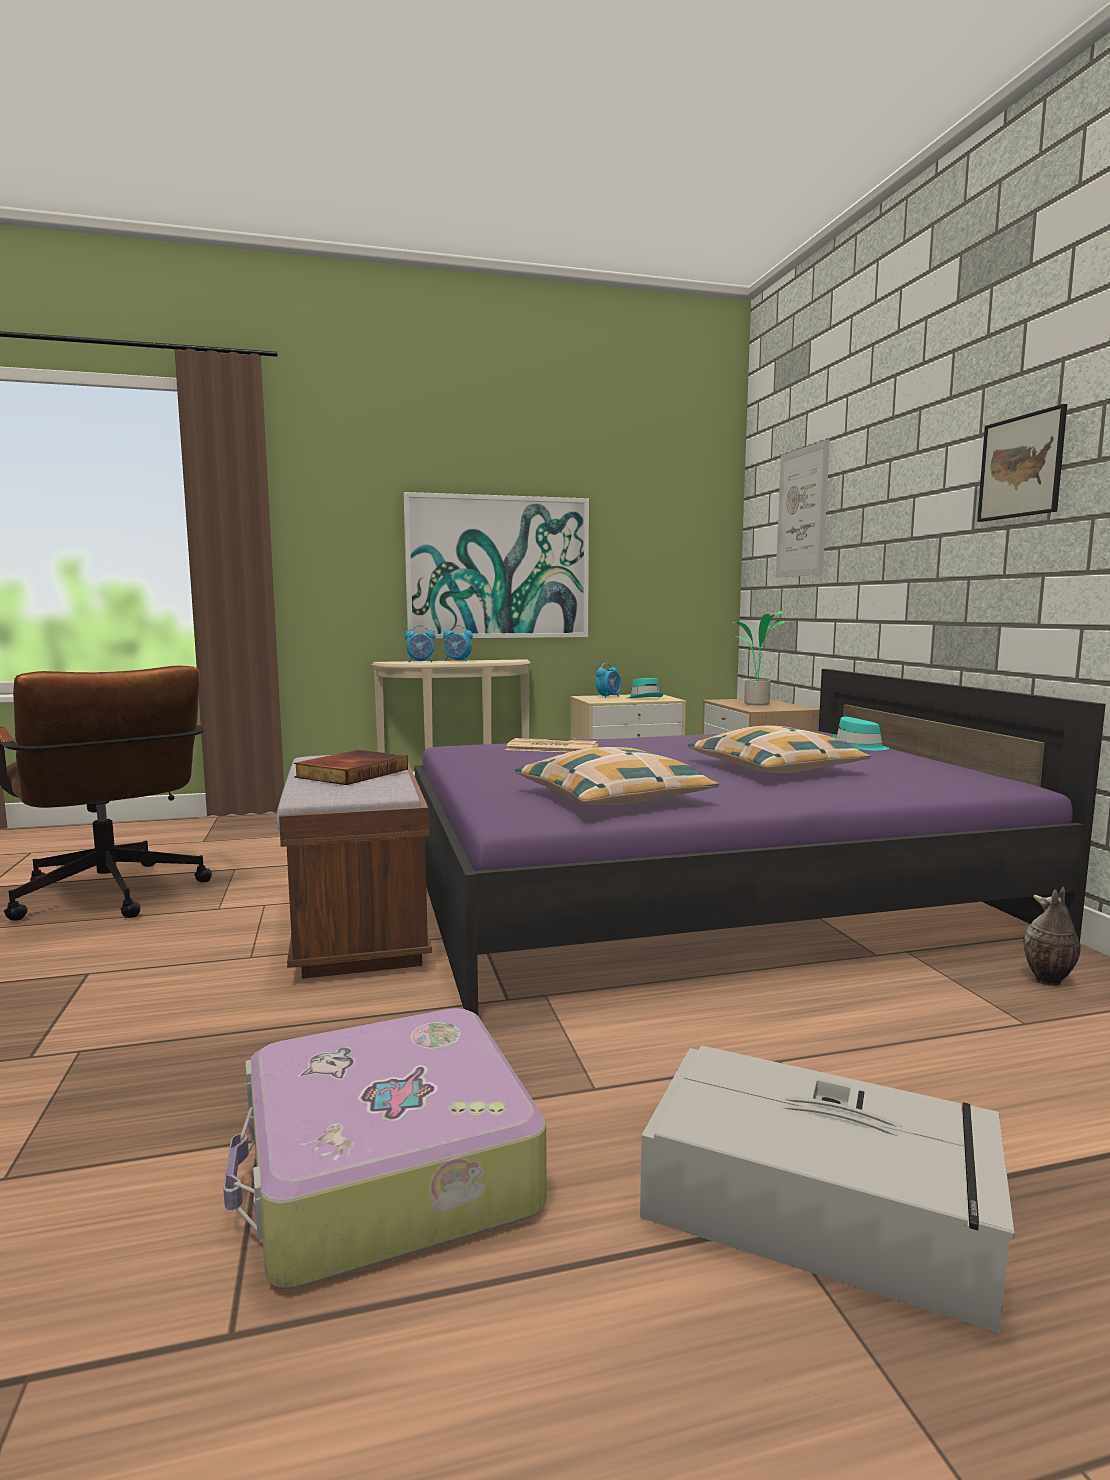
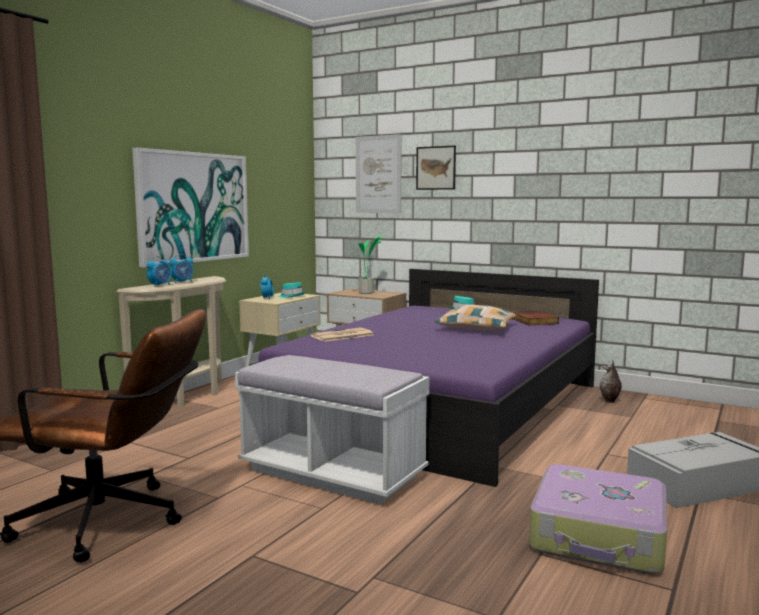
camera: 45 degrees left, 0 degrees up
(351, 773) = (337, 368): book -> book (532, 321)
(359, 925) = (332, 473): brown bench -> white bench
(613, 798) = (475, 354): pillow -> none
(1021, 466) = (544, 170): picture -> picture (436, 168)

